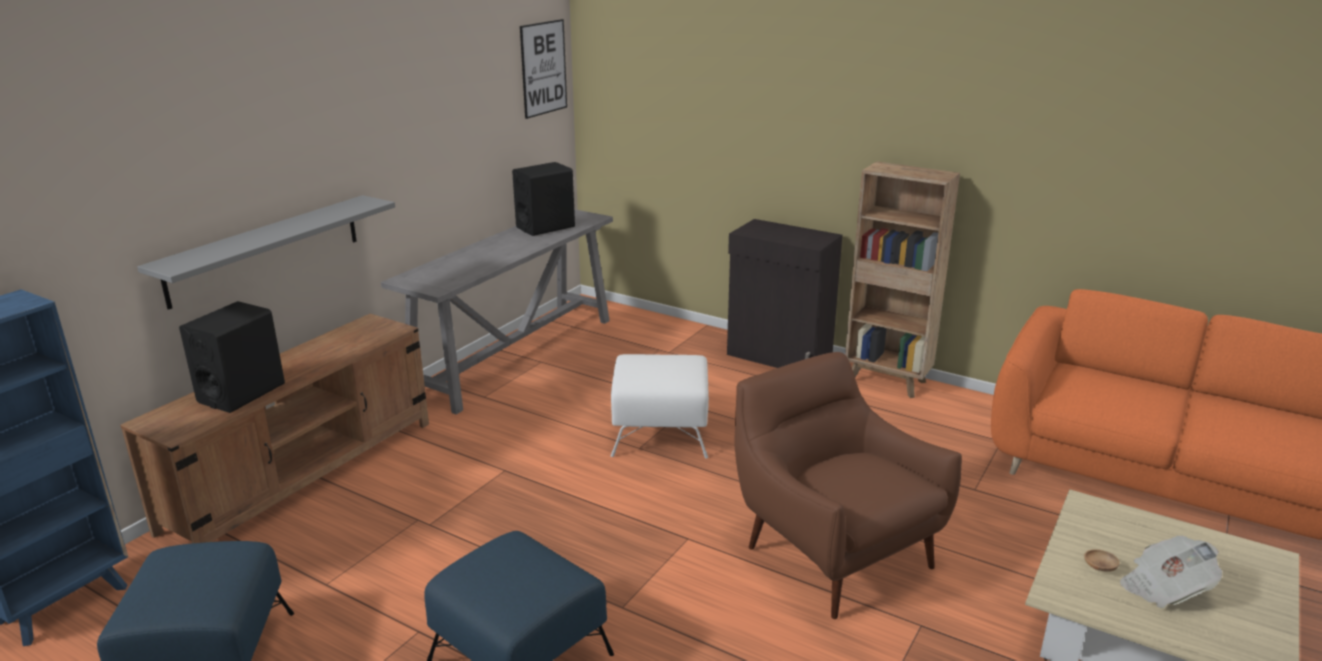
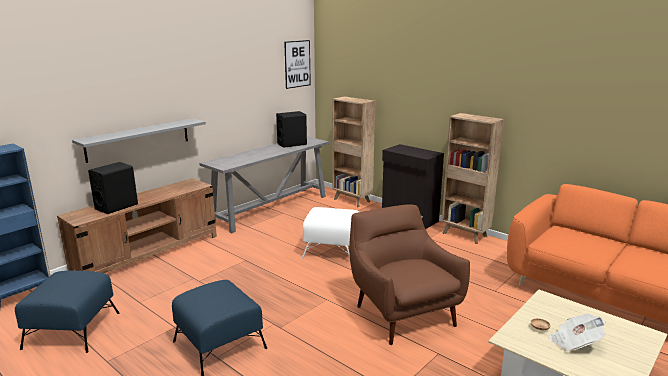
camera: 10 degrees right, 5 degrees down
(662, 326) = (352, 201): none -> brown bookcase

